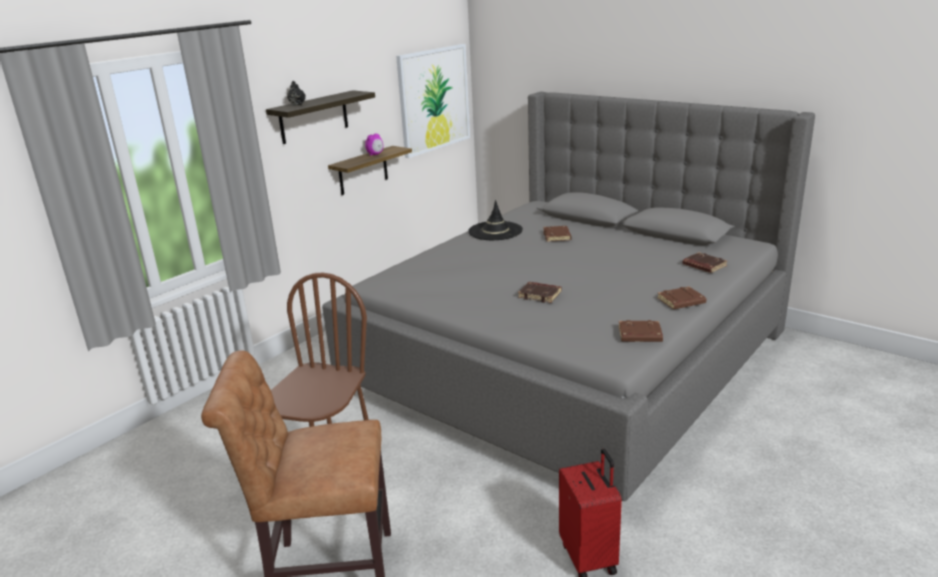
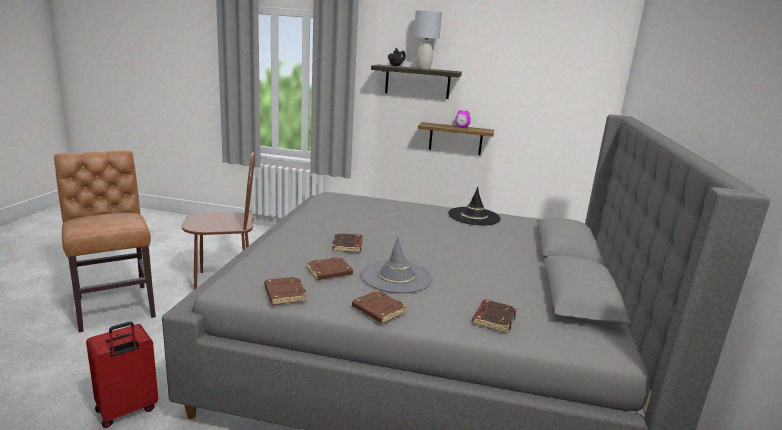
camera: 60 degrees right, 5 degrees down
(328, 98) = (423, 68): none -> grey table lamp
(434, 99) = (559, 105): picture -> none
(557, 236) = (492, 240): brown book -> brown book (329, 272)
(621, 285) = (396, 277): none -> grey hat

